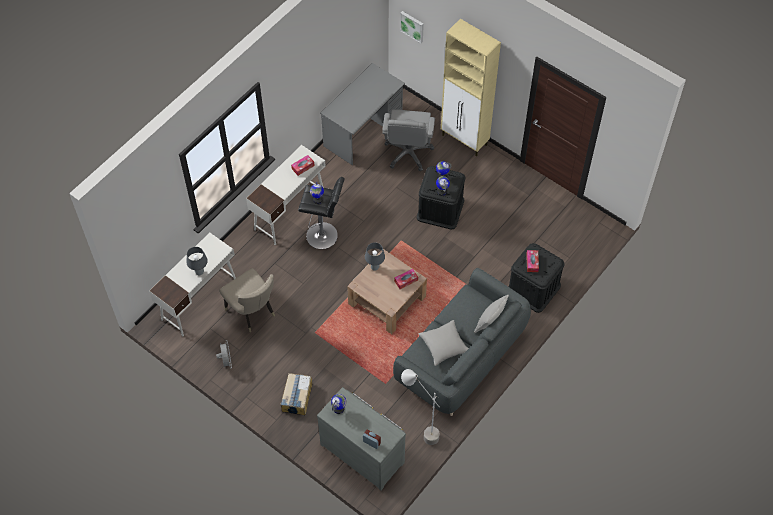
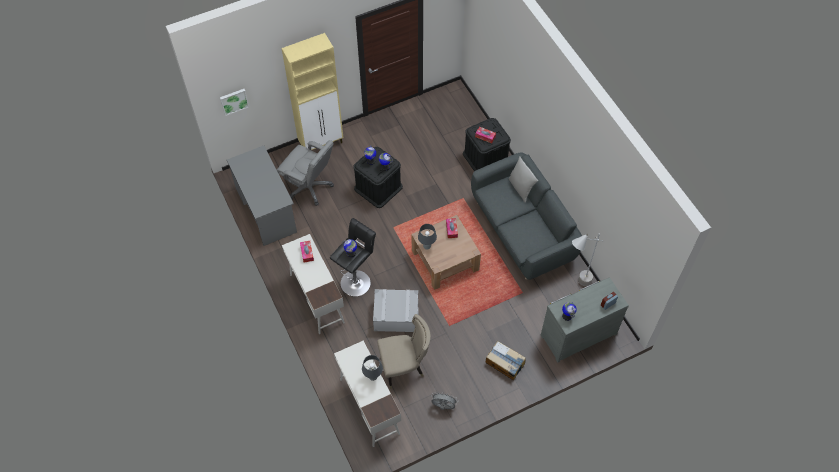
camera: 65 degrees left, 0 degrees up
(303, 283) = (396, 316): none -> grey storage box
(444, 345) = (527, 227): grey pillow -> none

